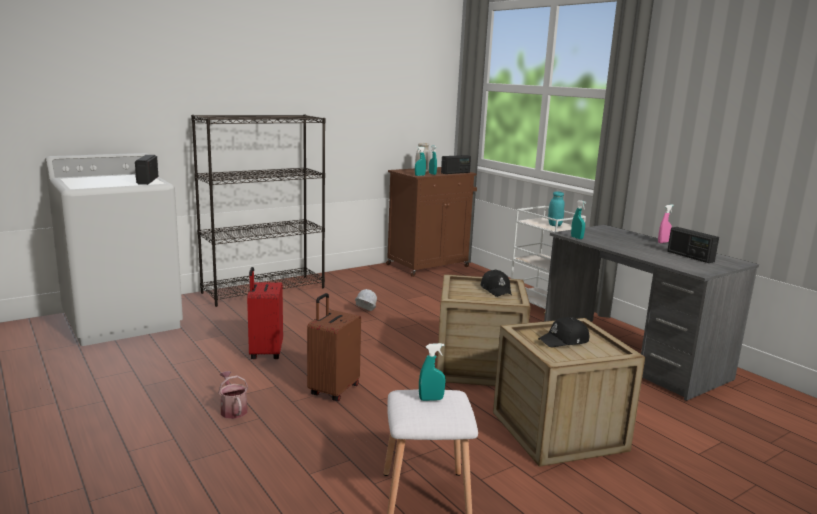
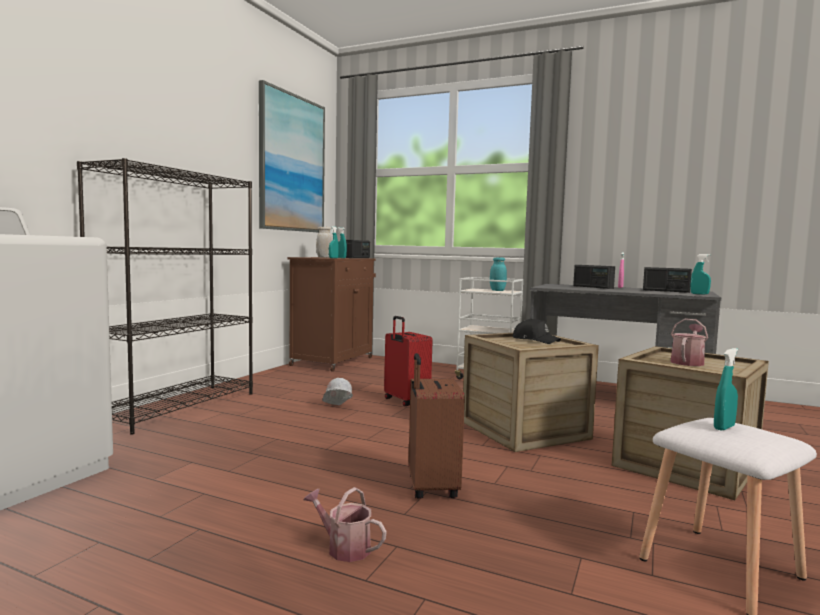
camera: 30 degrees left, 10 degrees down
(147, 180) = (51, 235): radio -> radio (593, 287)
(265, 352) = (282, 469): red suitcase -> red suitcase (405, 401)
(399, 83) = (292, 163): none -> picture
(564, 341) = (688, 362): black cap -> watering can
(577, 238) = (561, 288): turquoise spray bottle -> turquoise spray bottle (699, 294)

